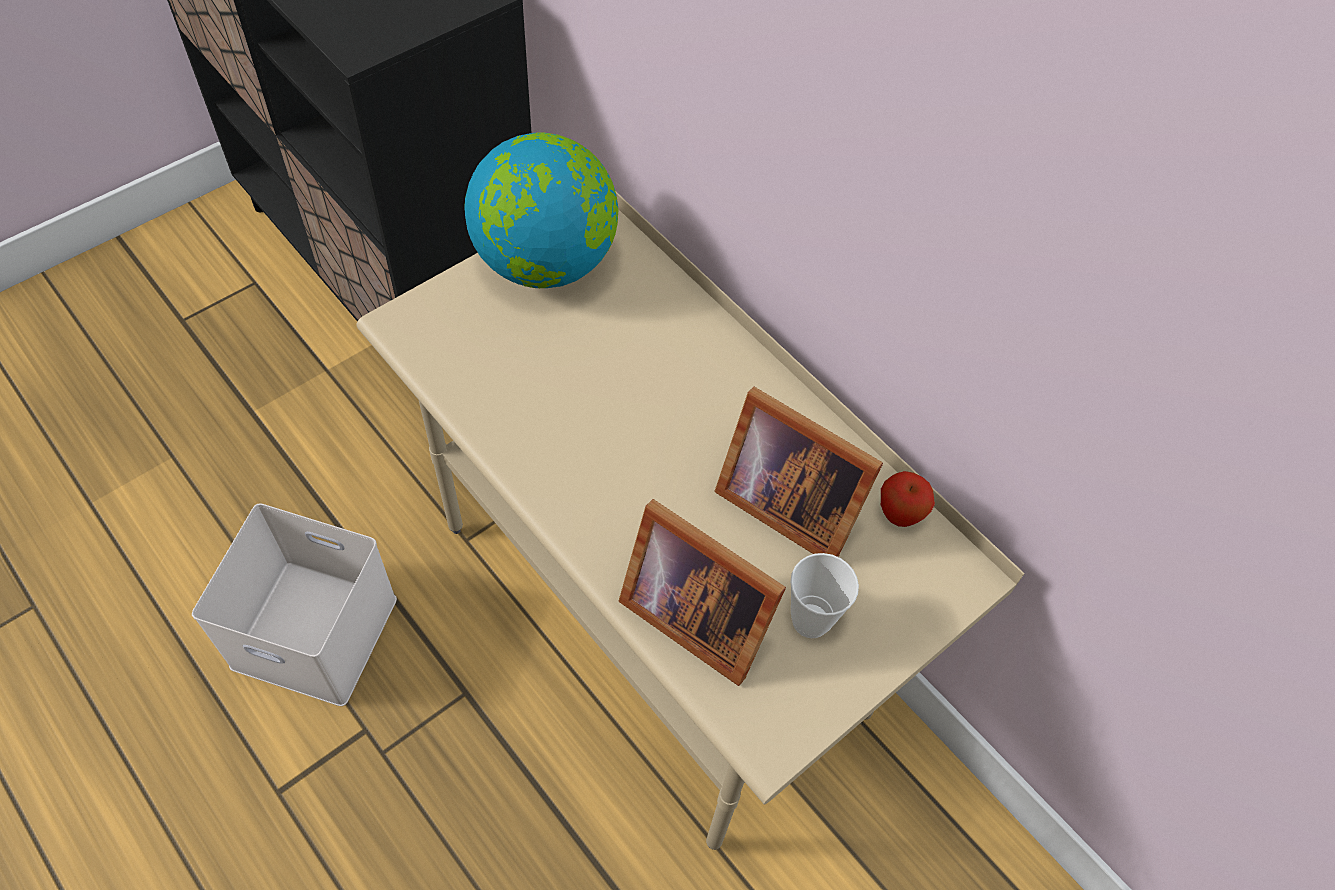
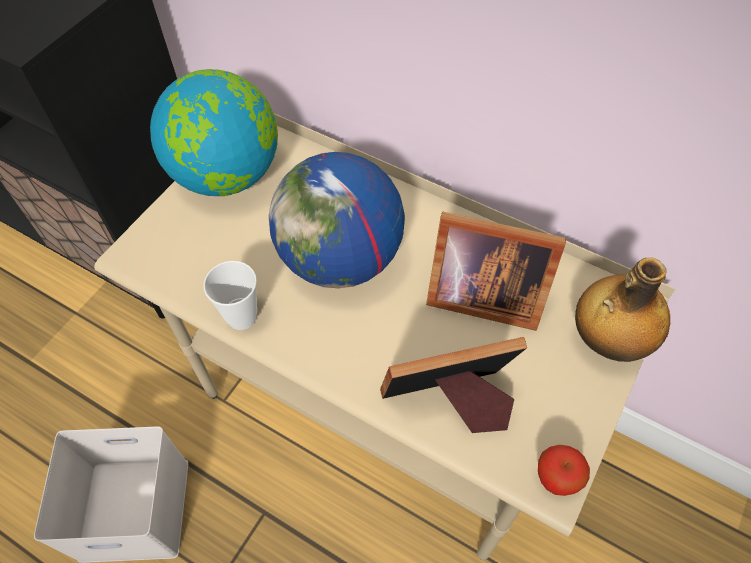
camera: 15 degrees left, 0 degrees up
(637, 405) = (340, 259): none -> globe
(694, 612) = (451, 403): picture frame -> picture frame turned 150 degrees clockwise
(810, 621) = (539, 378): cup -> cup (242, 317)
(899, 515) = (565, 276): apple -> apple (555, 479)
(912, 606) = (606, 340): none -> bottle

